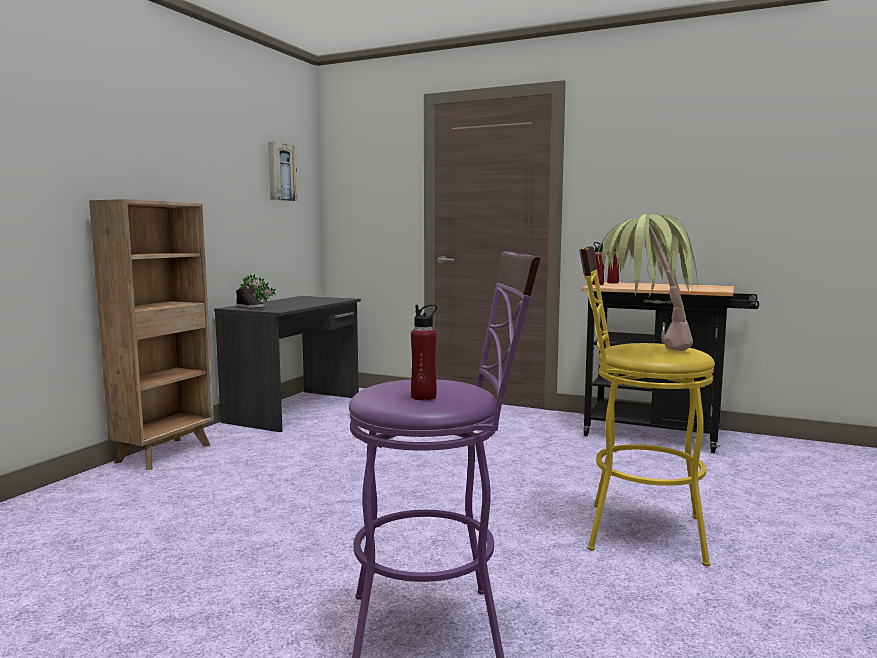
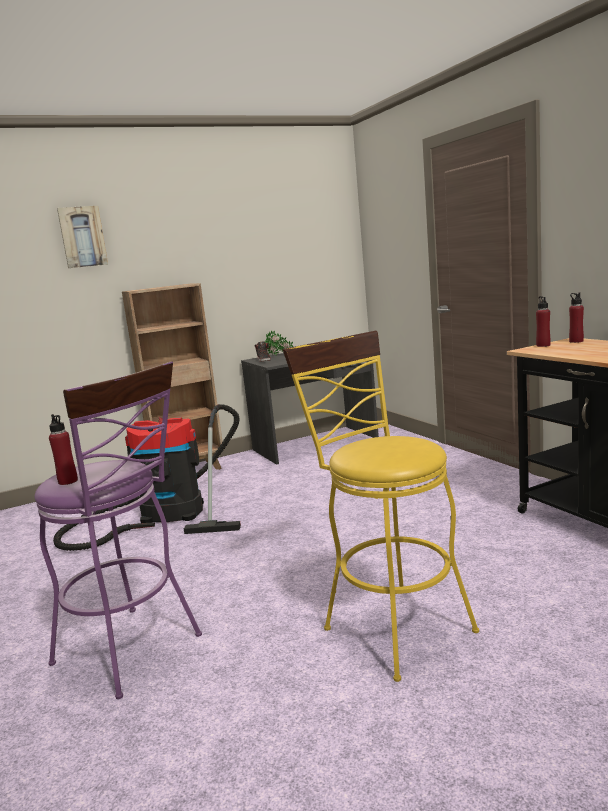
camera: 40 degrees right, 5 degrees up
(216, 500) = (165, 515): none -> vacuum cleaner
(281, 172) = (310, 236): picture -> picture (82, 237)
(644, 350) = (362, 450): potted plant -> none

